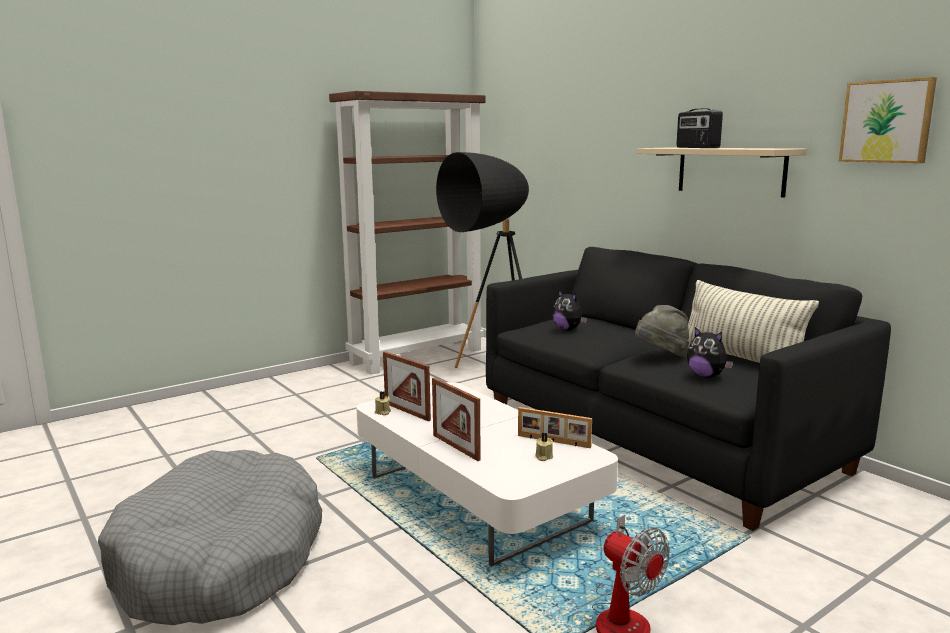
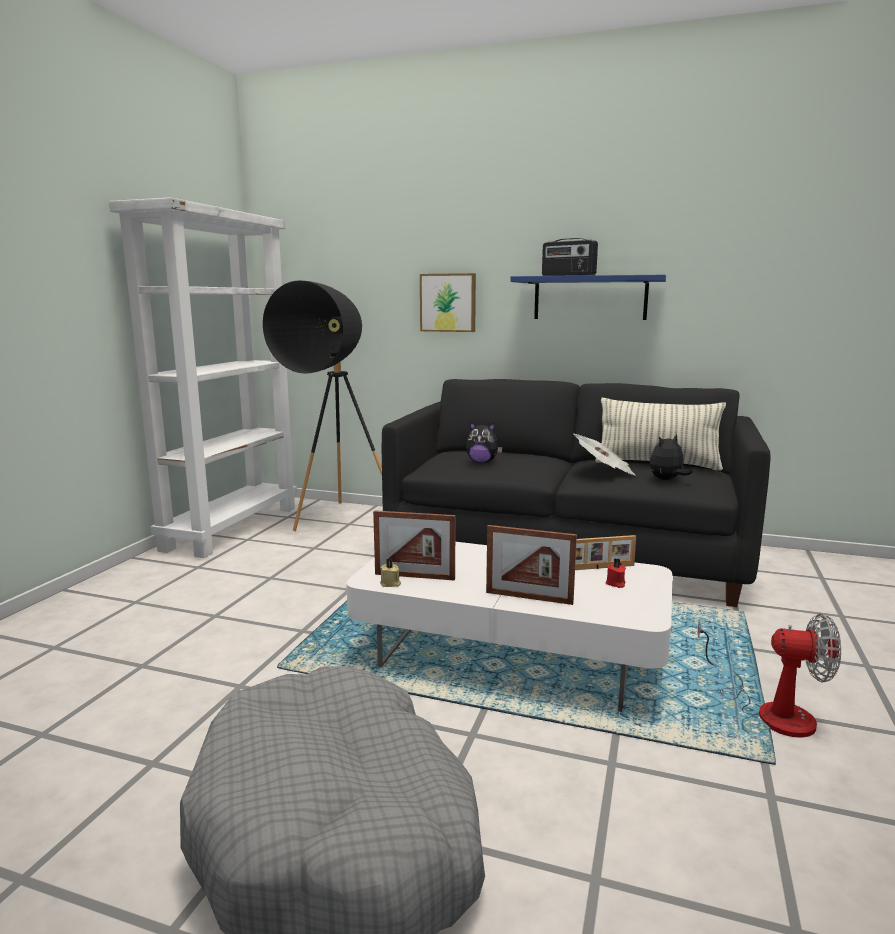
camera: 35 degrees left, 0 degrees up
(417, 356) = (232, 527): brown bookcase -> white bookcase
(543, 457) = (615, 584): beige candle -> red candle
(661, 356) = (604, 471): grey hat -> newspaper
(706, 376) = (667, 480): plush toy -> plush toy turned 135 degrees clockwise
(730, 171) = (590, 298): beige shelf -> blue shelf
(887, 121) = (737, 252): picture -> picture (448, 302)

